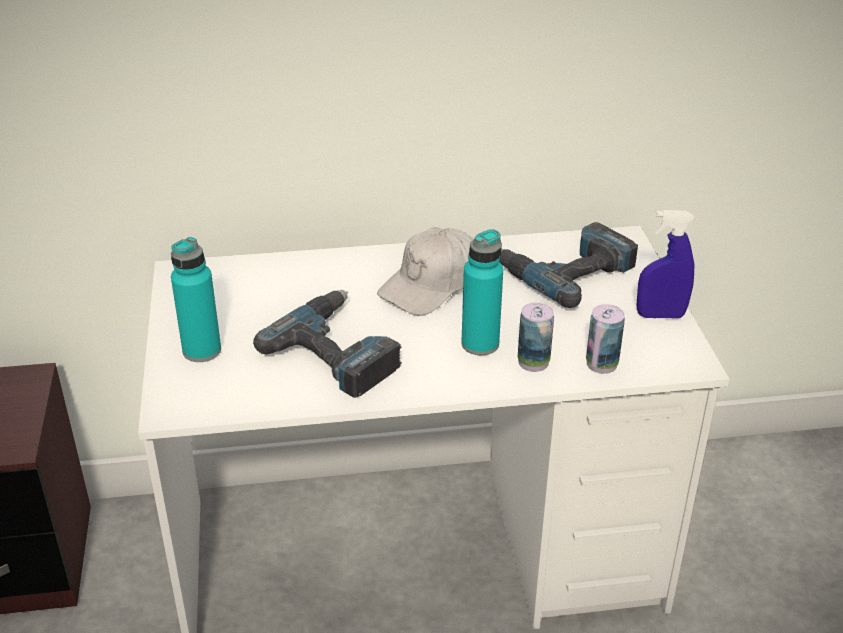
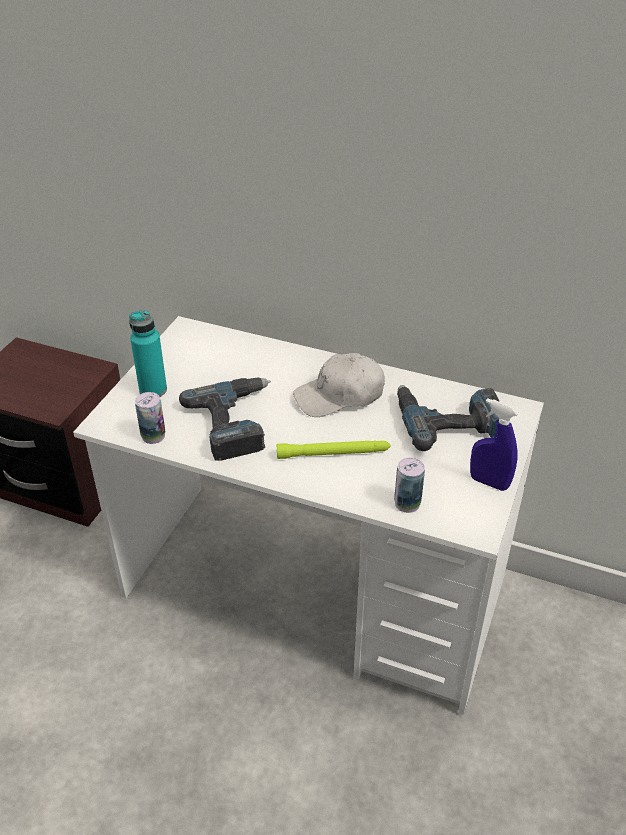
camera: 30 degrees right, 5 degrees up
(480, 344) = (333, 453): turquoise bottle -> green flashlight
(533, 362) = (358, 482): can -> can (153, 436)

